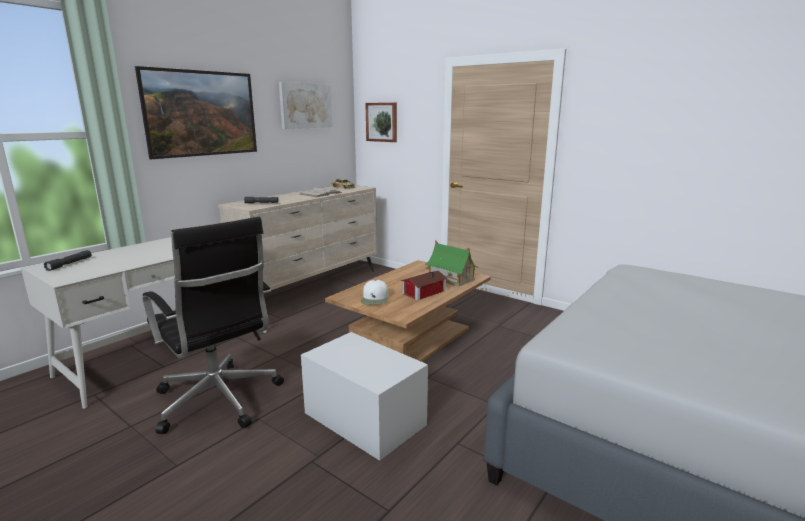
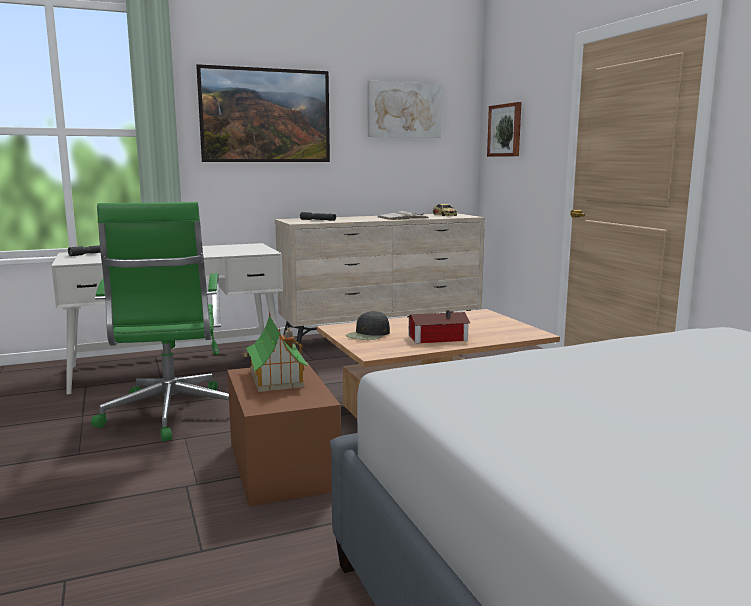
camera: 30 degrees right, 5 degrees down
(219, 401) = (170, 415): black office chair -> green office chair
(364, 418) = (282, 466): white storage box -> brown storage box
(375, 299) = (368, 334): white cap -> black cap
(450, 278) = (497, 330): toy house -> toy house (276, 378)

